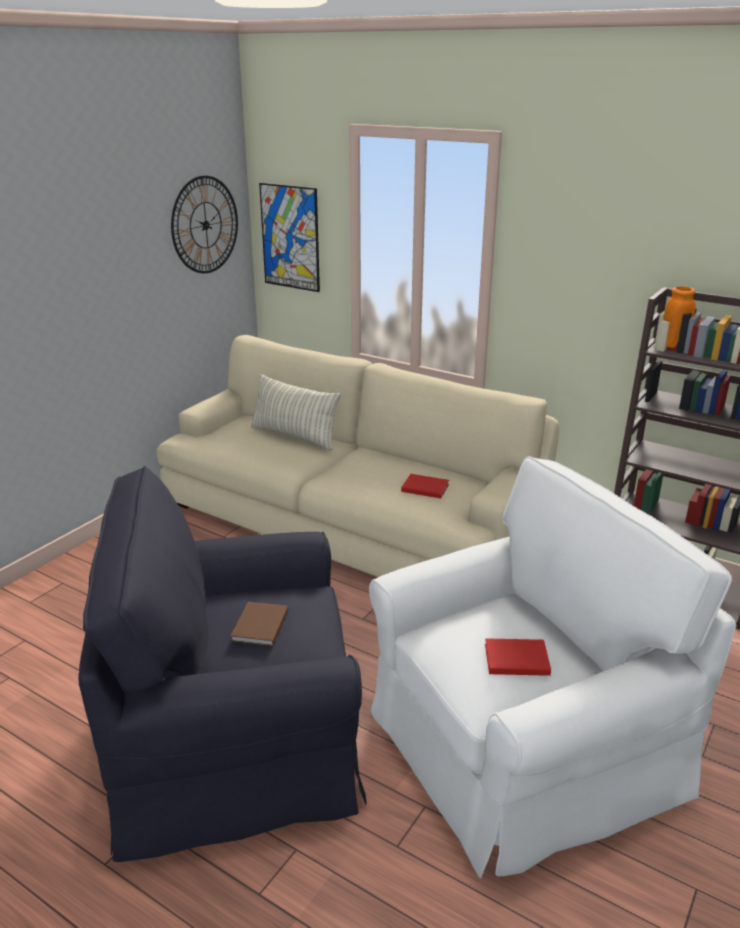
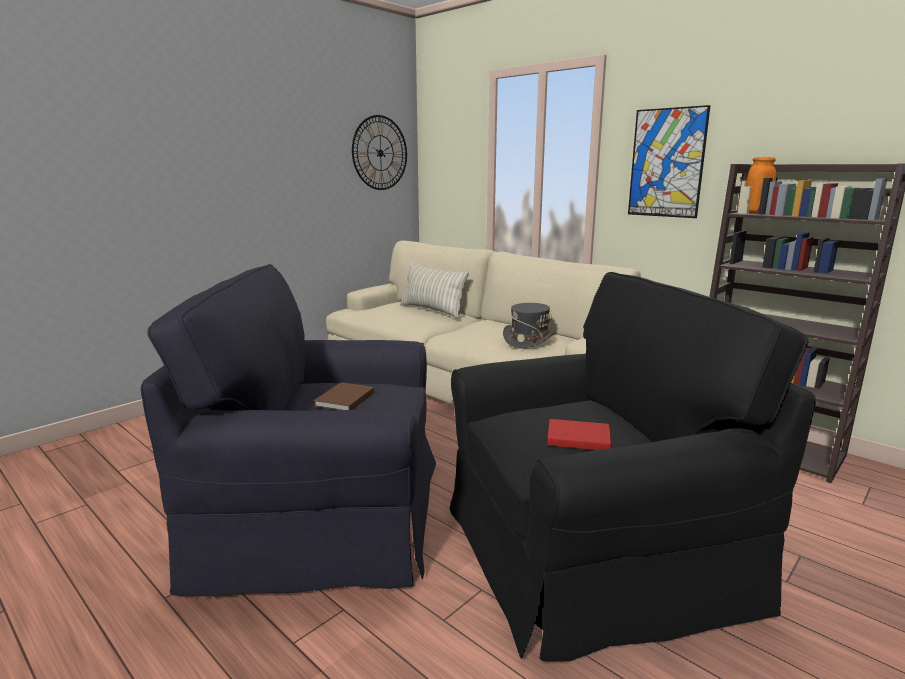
camera: 10 degrees right, 10 degrees down
(290, 237) = (445, 167): picture -> picture (666, 163)
(424, 487) = (528, 340): red book -> grey hat
(519, 748) = (588, 552): white armchair -> black armchair

